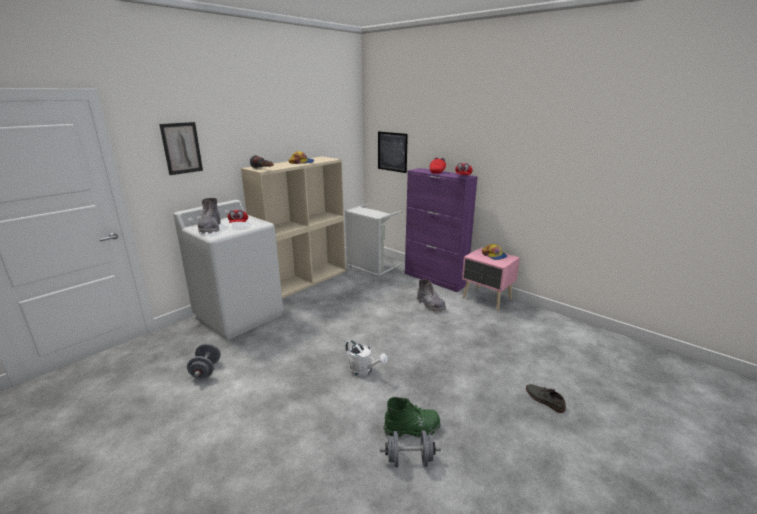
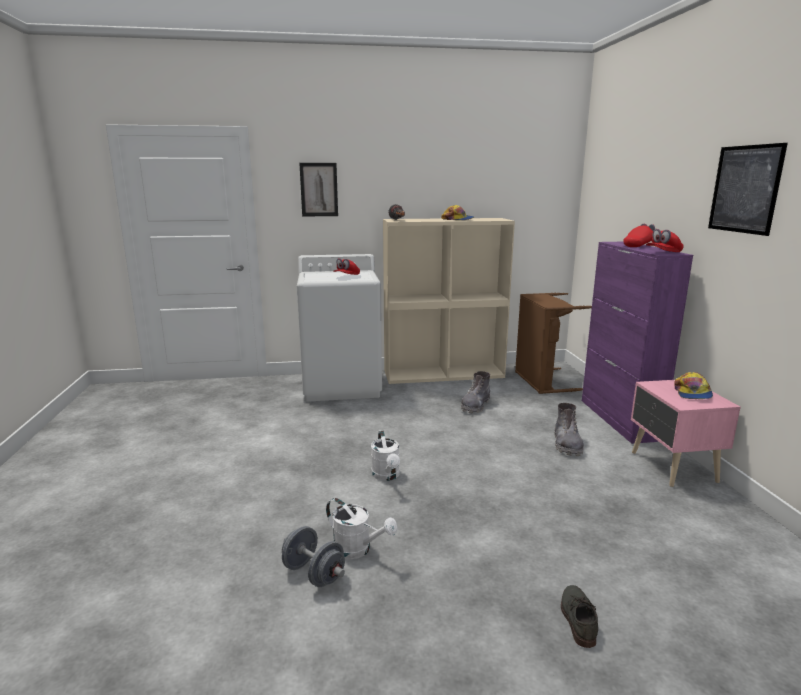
camera: 40 degrees right, 5 degrees down
(206, 370) = (259, 418): grey dumbbell -> none
(210, 228) = (318, 275): grey boot -> grey boot (475, 405)
(369, 267) = (542, 381): grey laundry basket -> brown laundry basket
(392, 152) = (605, 218): picture -> picture (745, 189)
(412, 429) = (358, 550): green boot -> white watering can

